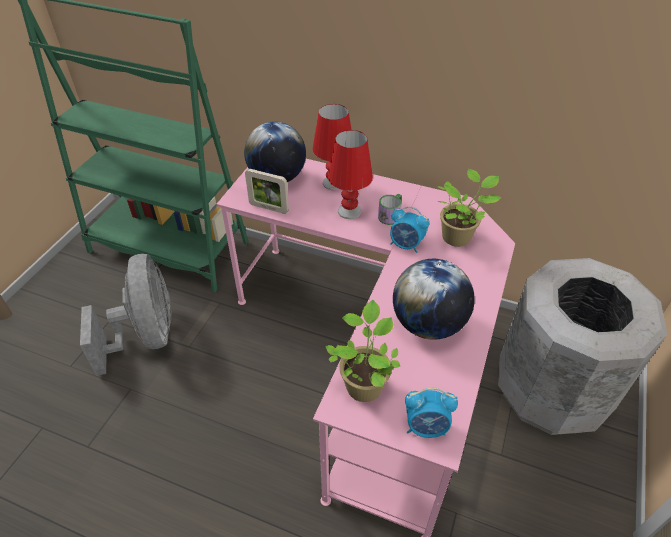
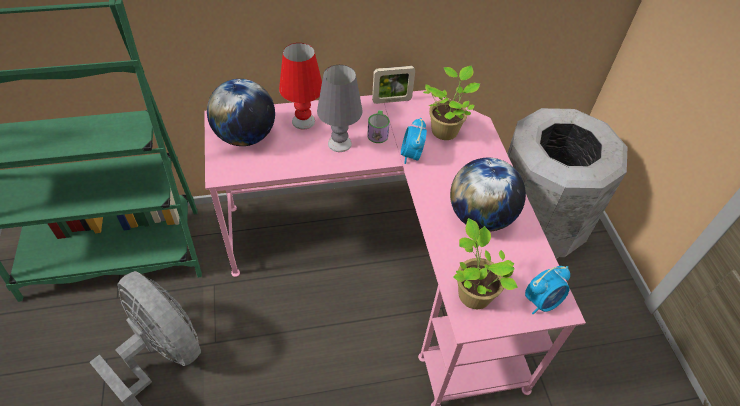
camera: 35 degrees left, 5 degrees up
(269, 208) = (262, 170): picture frame -> picture frame (391, 100)
(349, 211) = (340, 143): red table lamp -> grey table lamp
(406, 245) = (411, 155): alarm clock -> alarm clock turned 105 degrees clockwise

